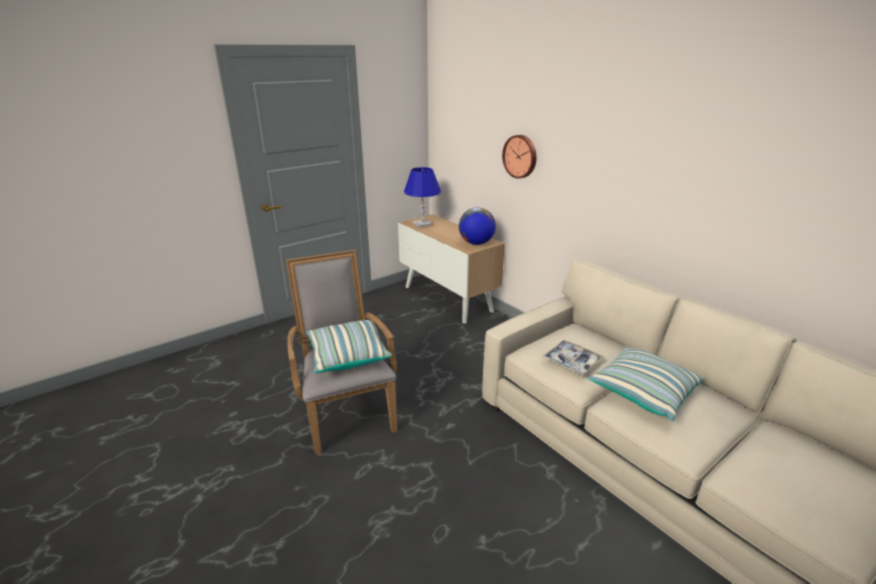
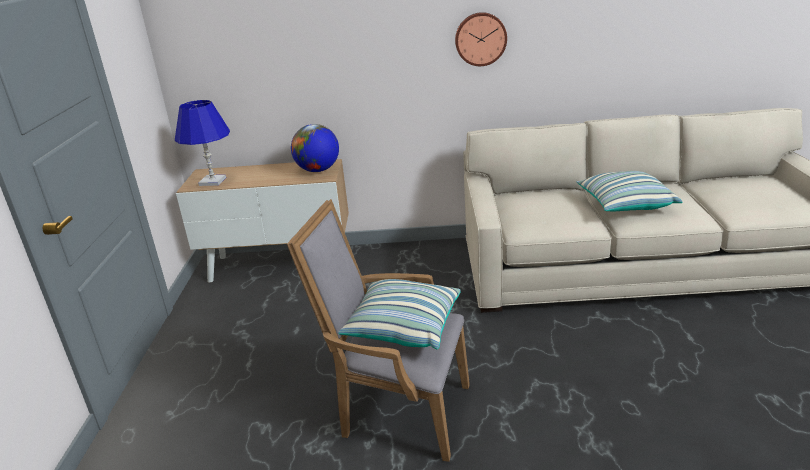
camera: 50 degrees left, 0 degrees up
(520, 156) = (342, 47): wall clock -> wall clock (480, 39)
(572, 362) = (558, 215): tray -> none

